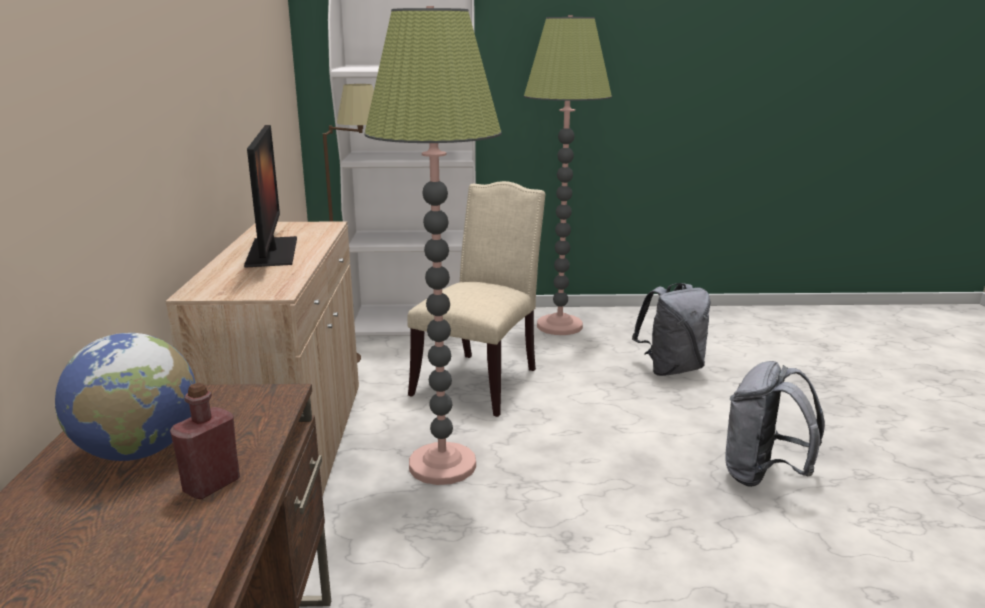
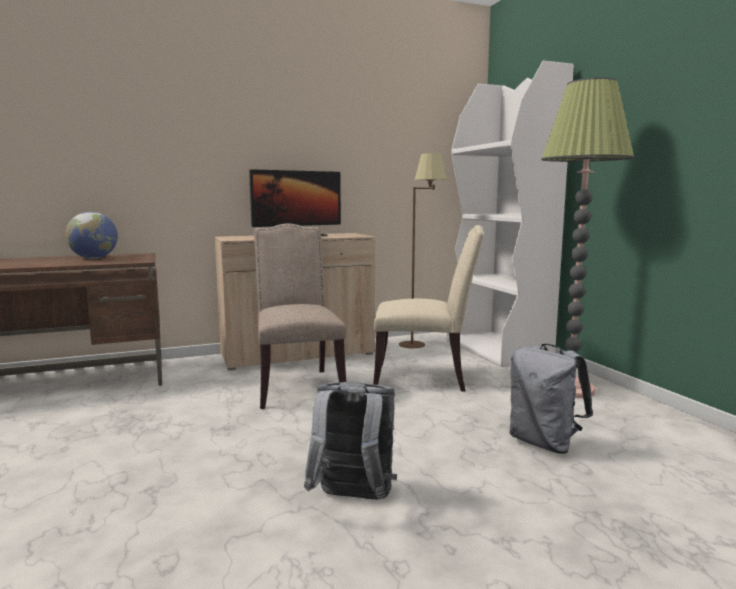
camera: 70 degrees right, 10 degrees down
(211, 485) = (63, 263): red bottle -> none
(442, 465) = (297, 386): floor lamp -> beige chair

